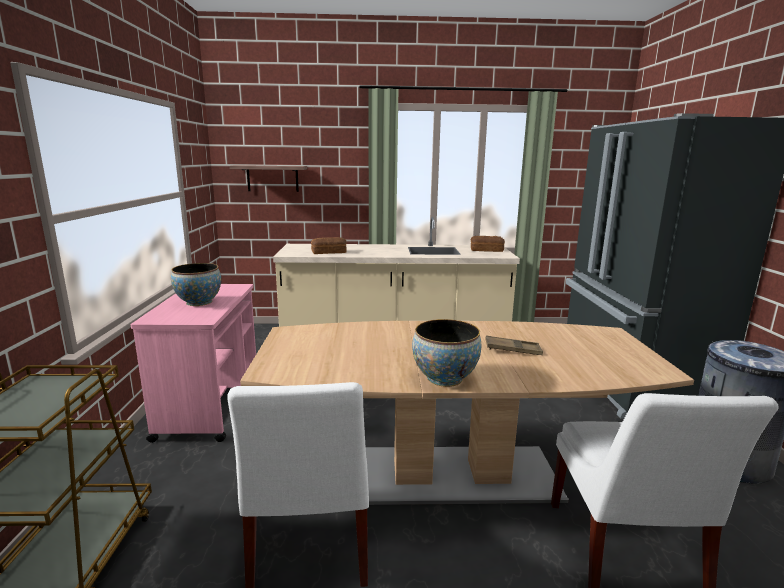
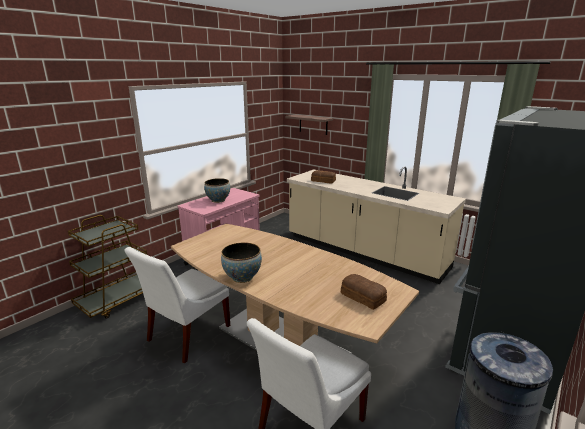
camera: 40 degrees right, 5 degrees up
(486, 250) = (439, 200): bread -> bread (362, 296)
(512, 349) = (309, 276): brown tray -> none

